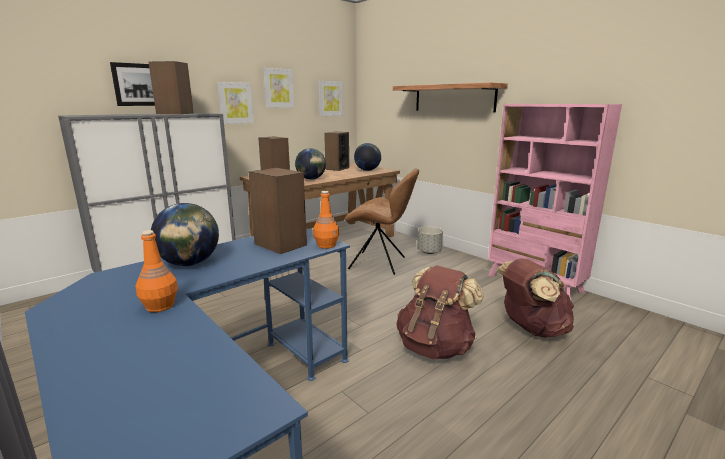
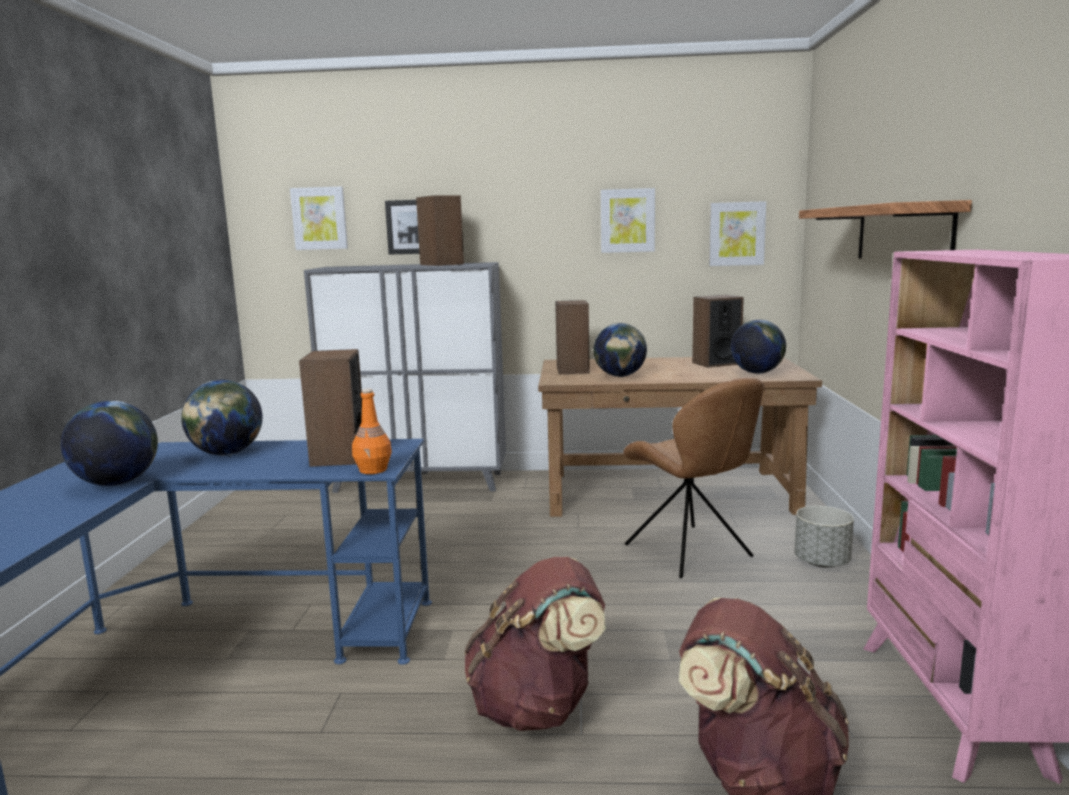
camera: 45 degrees right, 5 degrees down
(159, 306) = (117, 483): orange bottle -> globe
(235, 103) = (549, 247): picture -> picture (319, 218)

